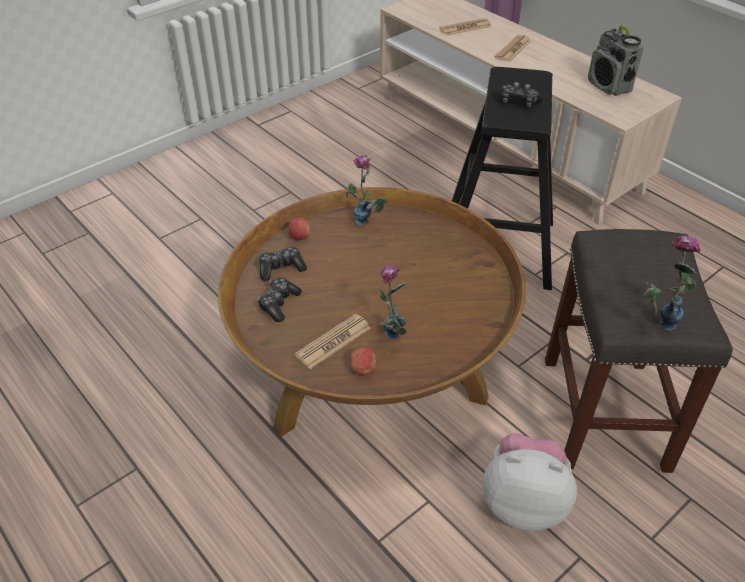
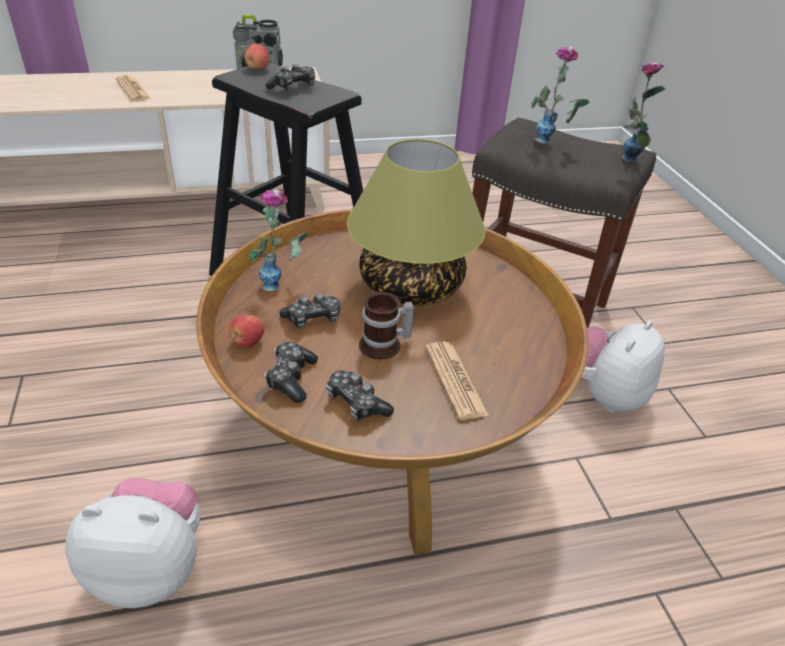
camera: 65 degrees left, 5 degrees down
(198, 315) = (151, 568): none -> plush toy
(342, 296) = (384, 346): none -> mug
(344, 253) = (313, 319): none -> game controller
(363, 369) = (512, 373): apple -> apple (258, 69)
(390, 342) = (483, 339): vase -> vase (552, 144)
(422, 283) = (410, 286): none -> table lamp
(465, 28) = (51, 93): newspaper -> none

